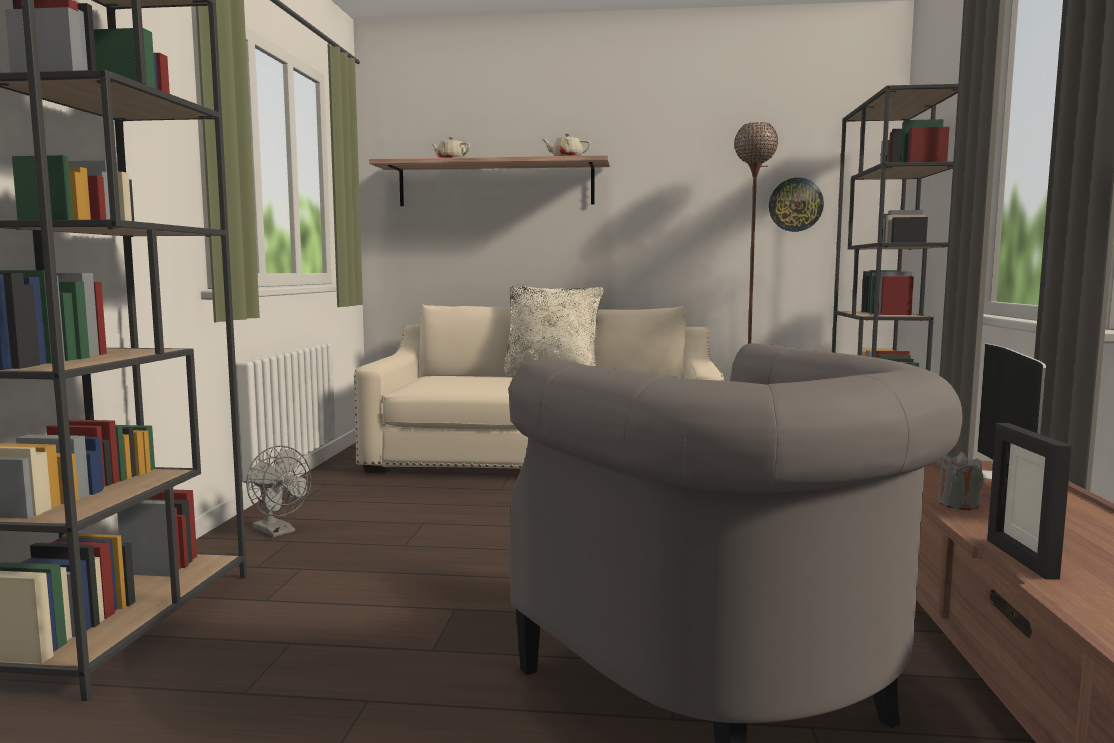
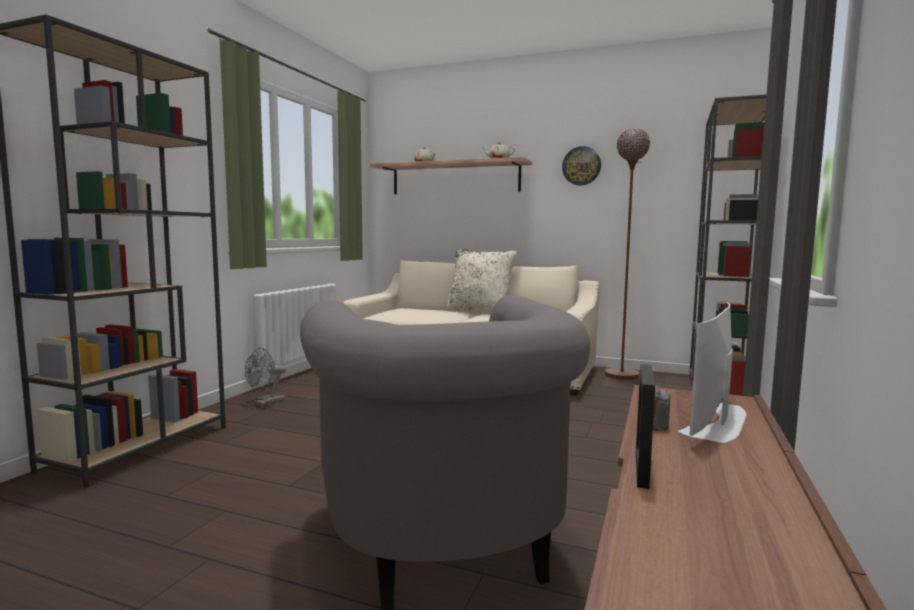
camera: 15 degrees right, 0 degrees up
(278, 532) = (266, 402): grey fan -> grey fan turned 75 degrees clockwise
(795, 205) = (670, 190): wall clock -> wall clock (581, 166)

